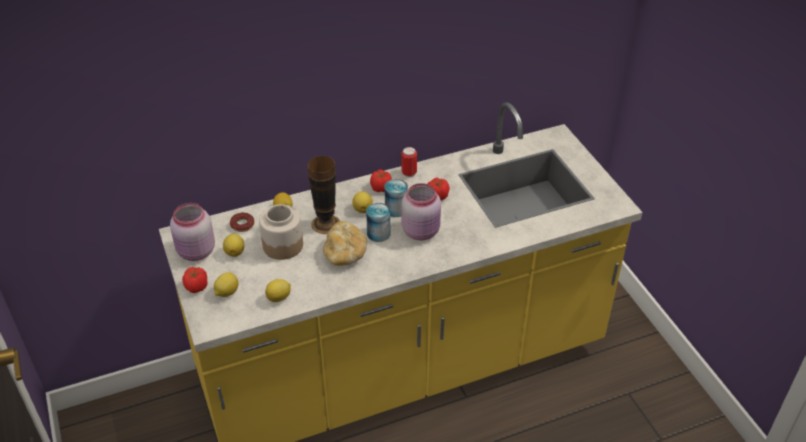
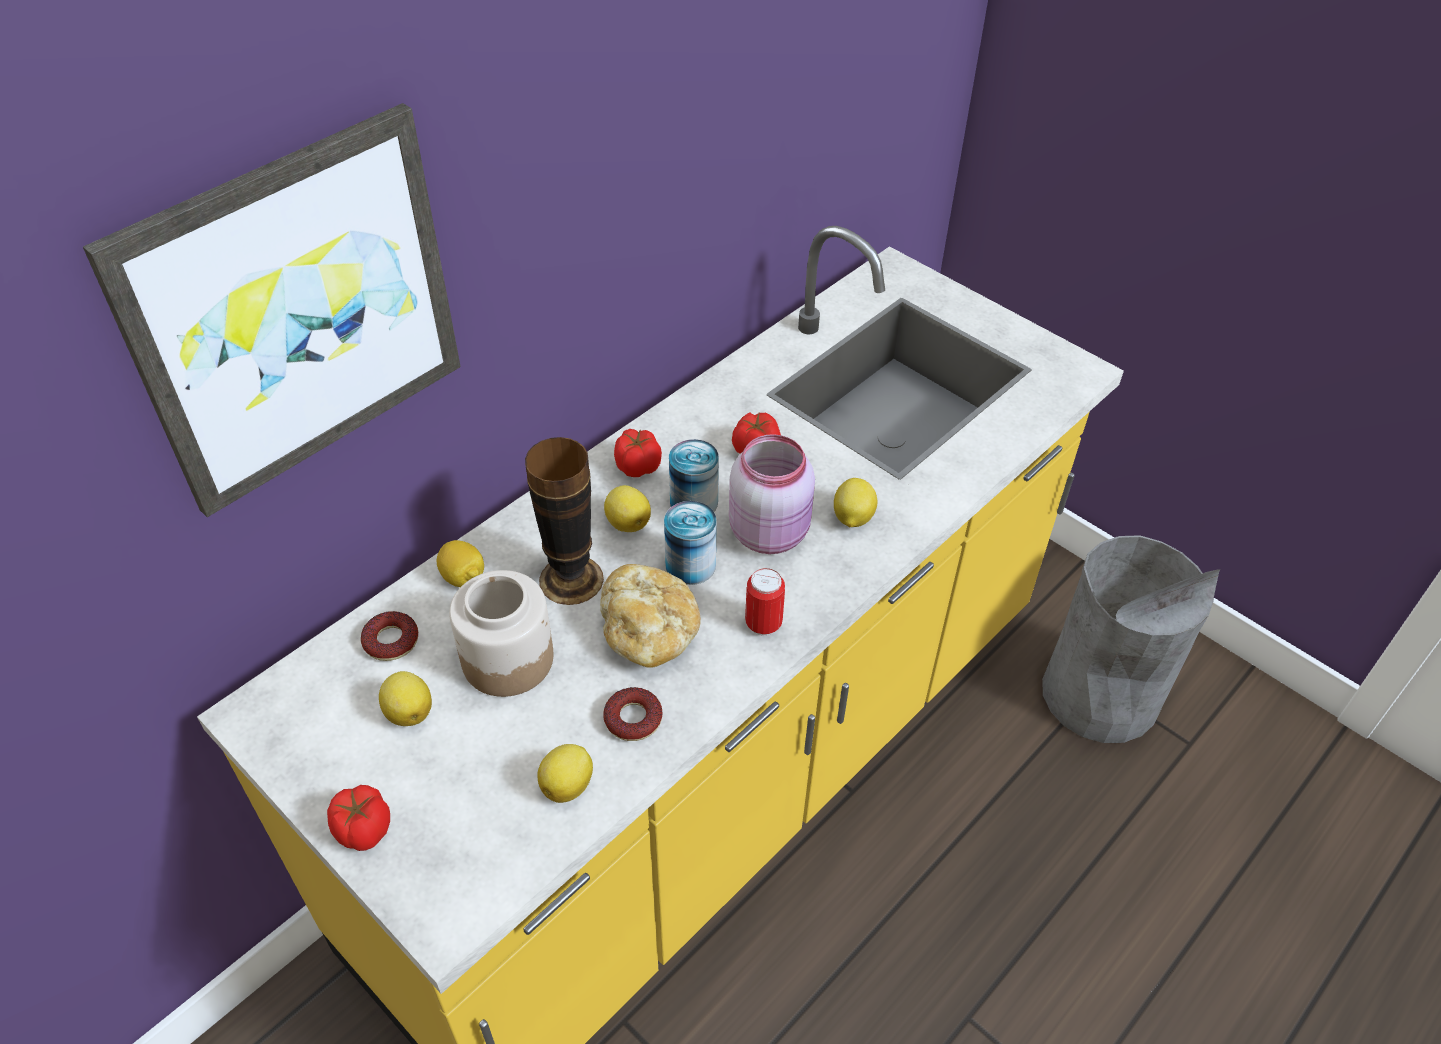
camera: 25 degrees left, 5 degrees up
(196, 252) = (318, 743): pink jar -> none
(226, 292) = (443, 817): lemon -> lemon (852, 518)
(231, 75) = (295, 311): none -> picture
(318, 283) = (633, 719): none -> donut
(409, 173) = (673, 420): can -> can (763, 624)
(625, 398) = (1100, 694): none -> grey trash can

